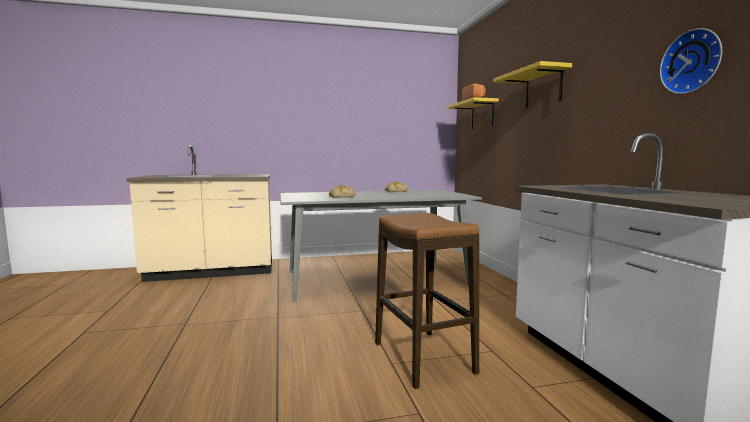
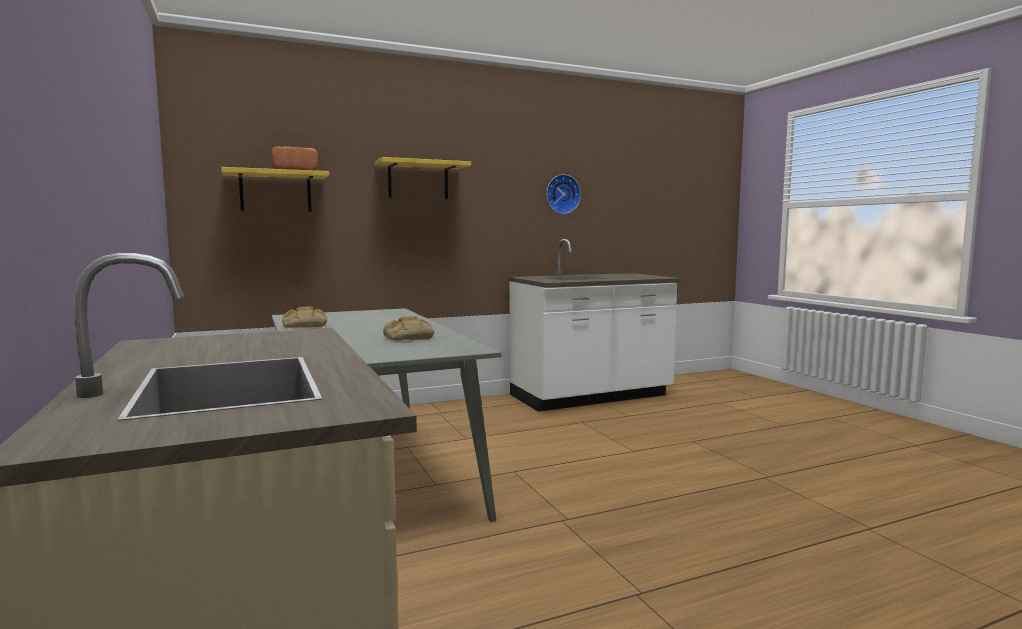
camera: 100 degrees left, 0 degrees up
(422, 358) = (613, 441): stool -> none

